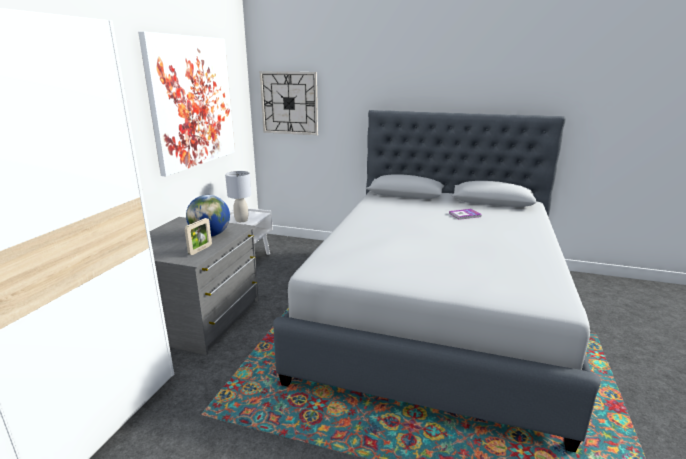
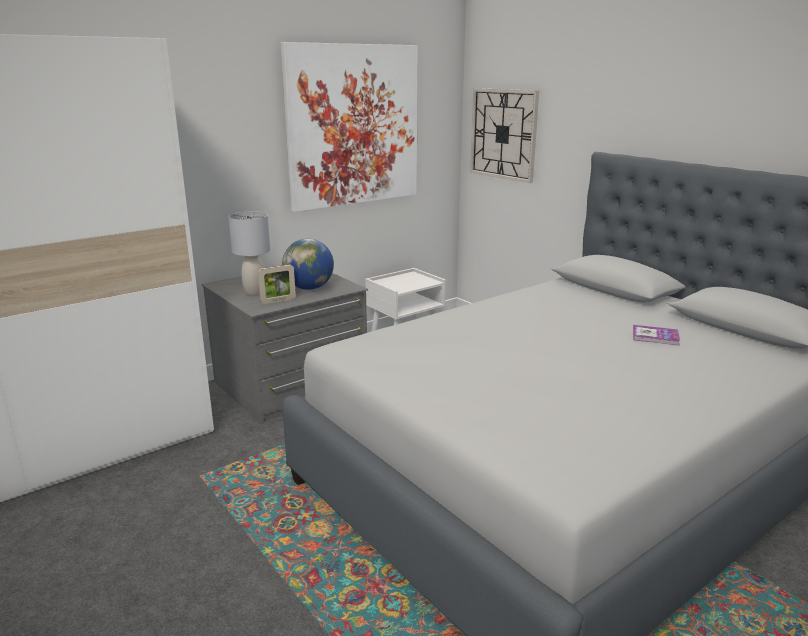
camera: 35 degrees right, 0 degrees up
(241, 220) = (399, 284): grey table lamp -> grey table lamp (254, 291)

